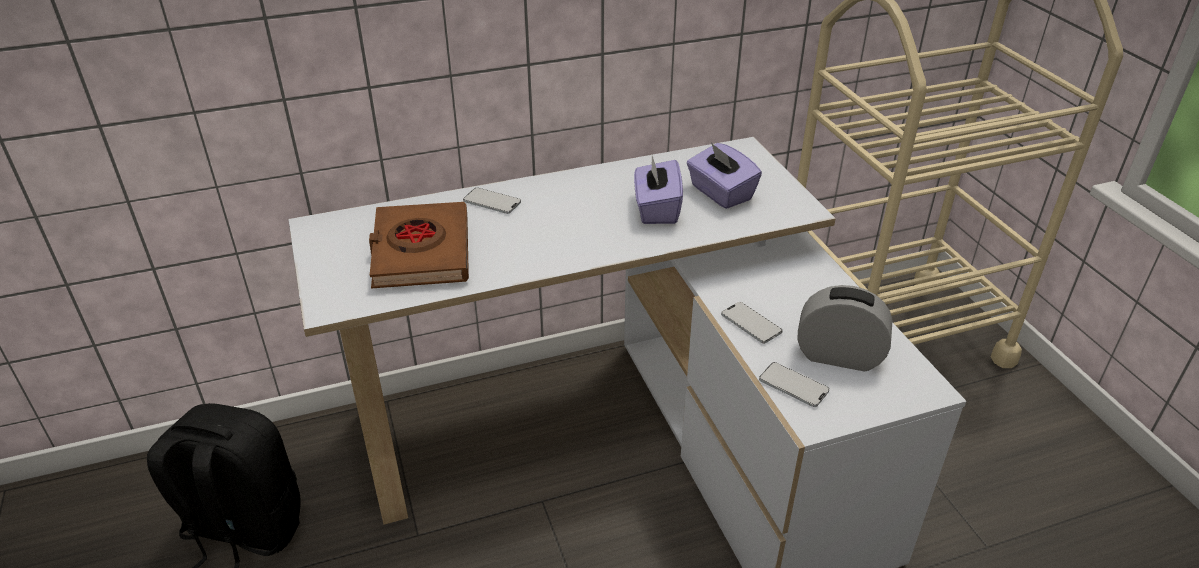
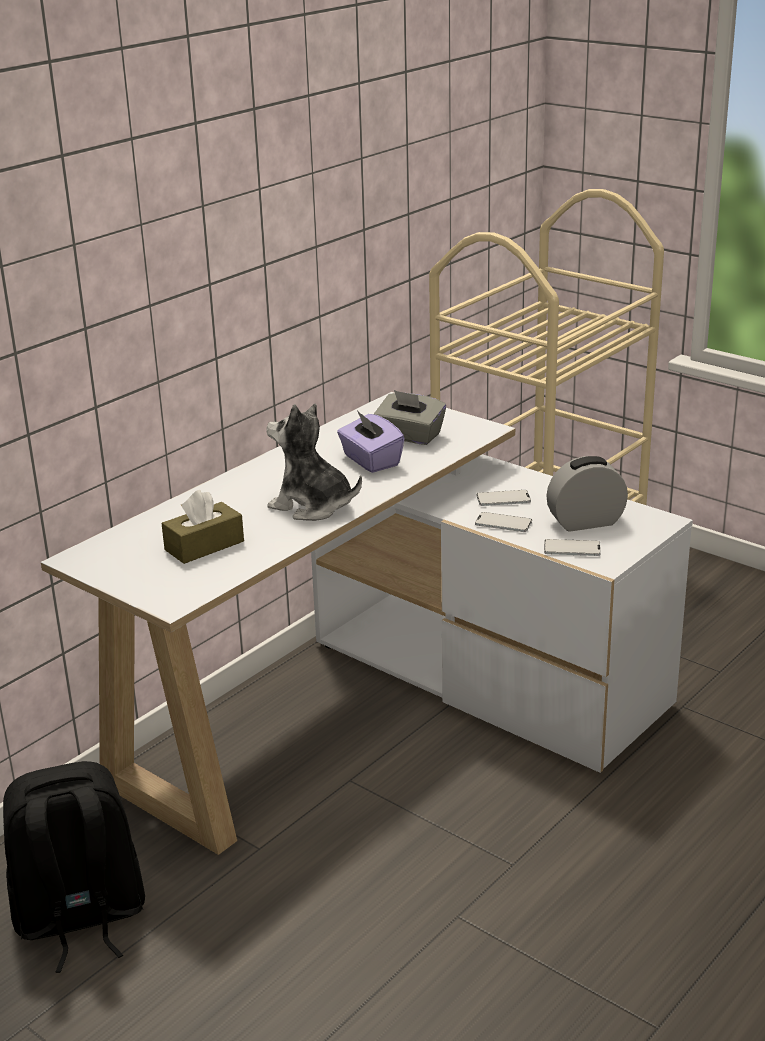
camera: 30 degrees left, 10 degrees down
(421, 252) = (204, 545): brown book -> brown tissue box
(492, 202) = (221, 495): phone -> phone (503, 499)
(553, 242) = (312, 506): none -> plush toy
(720, 193) = (409, 436): purple tissue box -> grey tissue box

